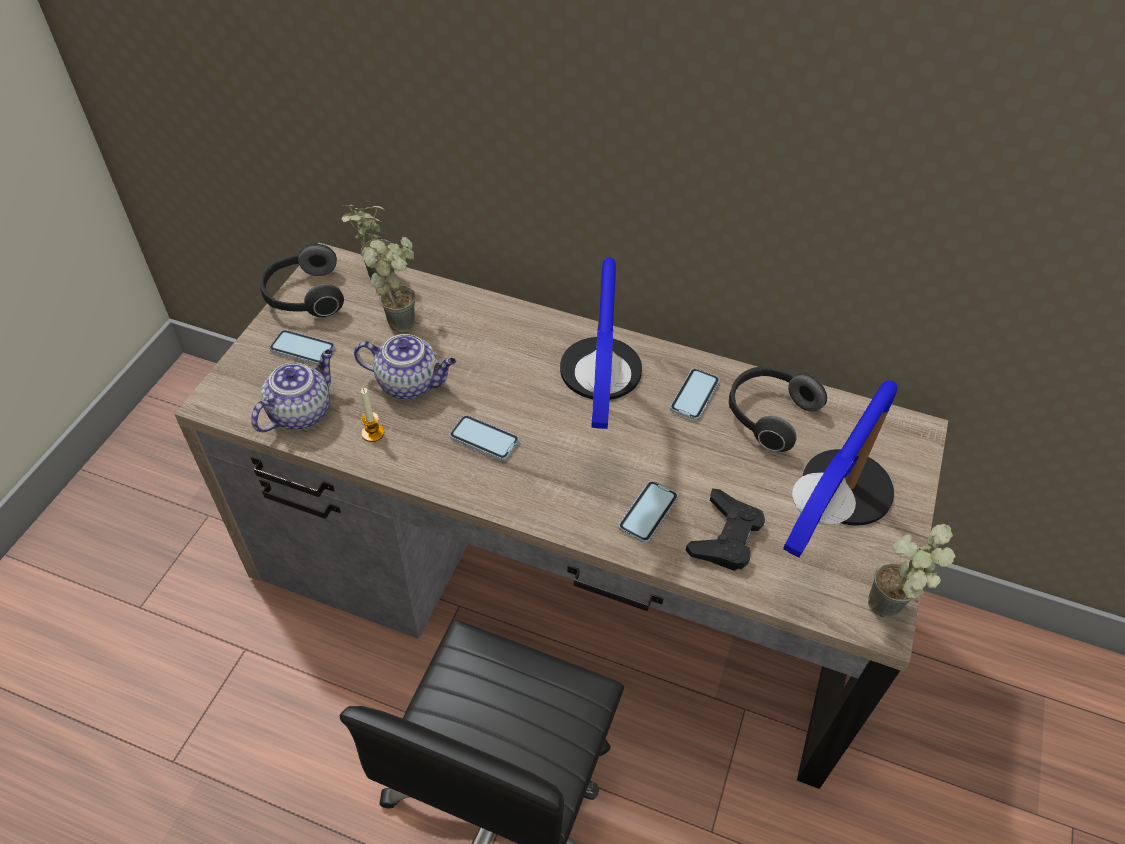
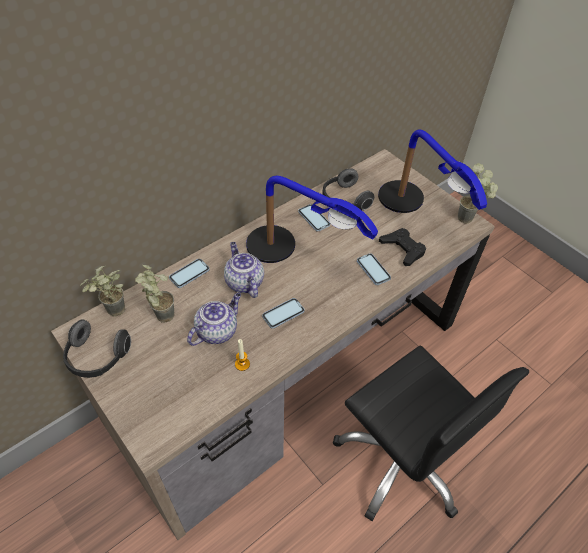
camera: 60 degrees left, 0 degrees up
(301, 411) = (198, 395): teapot -> teapot (243, 282)
(302, 349) = (144, 375): phone -> phone (189, 274)

